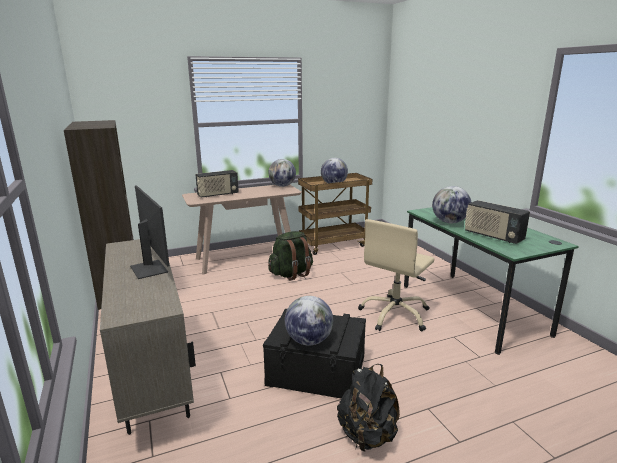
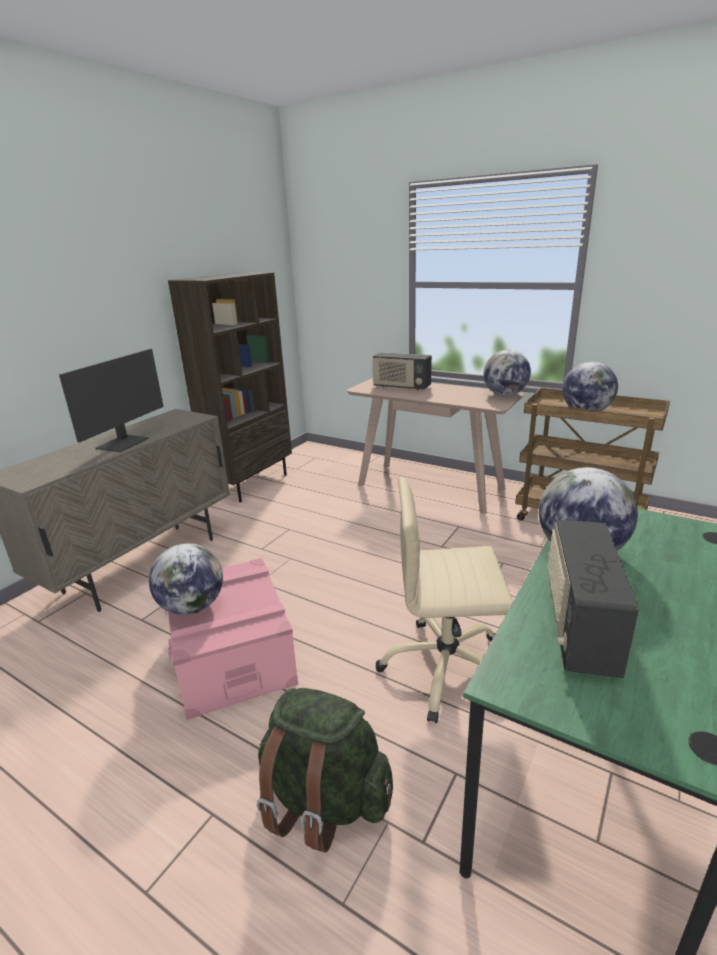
camera: 55 degrees right, 5 degrees up
(291, 274) = (438, 530): green backpack -> green backpack (324, 800)
(317, 370) = (233, 656): black storage box -> pink storage box
(367, 436) = (119, 766): black backpack -> none

